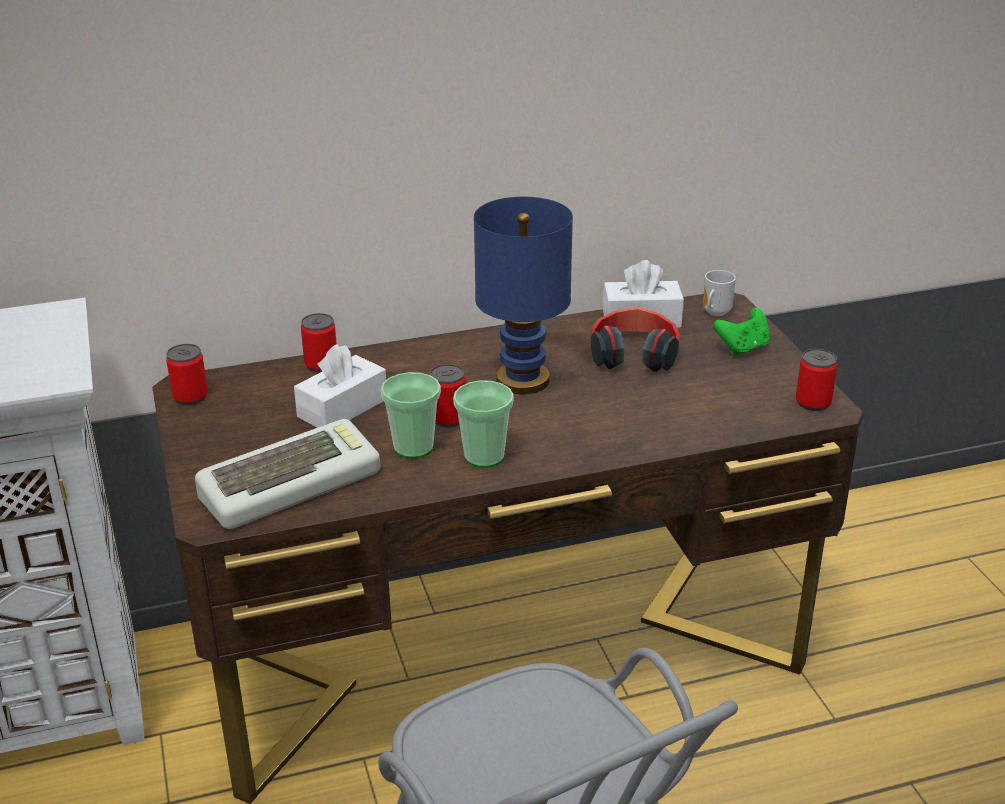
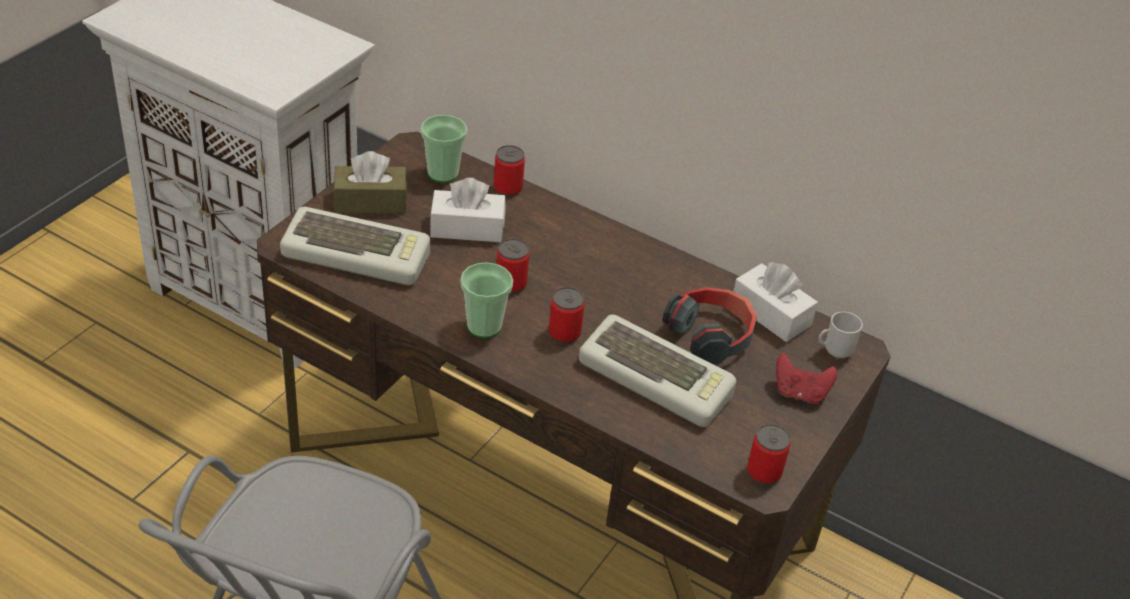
camera: 45 degrees right, 10 degrees up
(190, 397) = (404, 155): can -> can (564, 333)
(226, 444) = (370, 202): none -> brown tissue box
(413, 448) = (457, 286): cup -> cup (443, 173)
(524, 380) = (604, 295): blue table lamp -> none
(655, 401) = (658, 378): none -> keyboard
(743, 347) = (800, 393): green game controller -> red game controller

